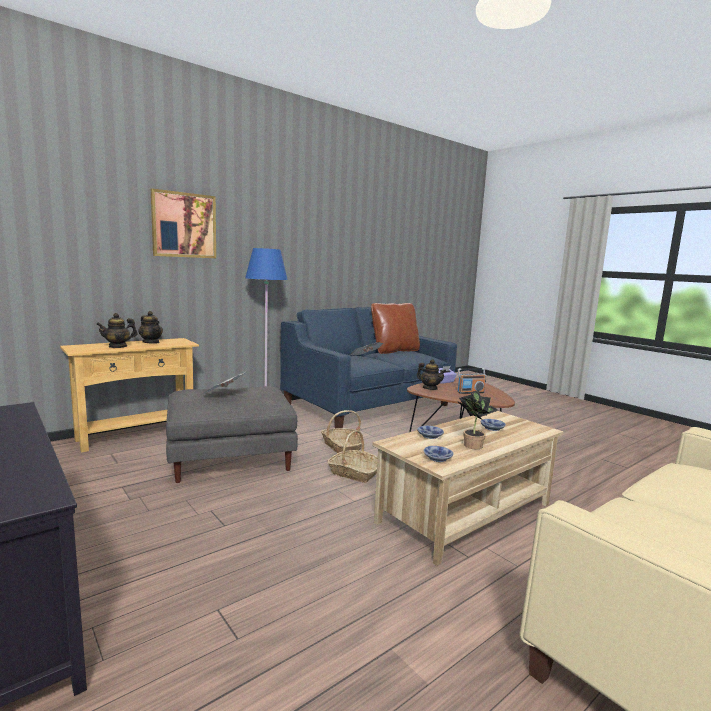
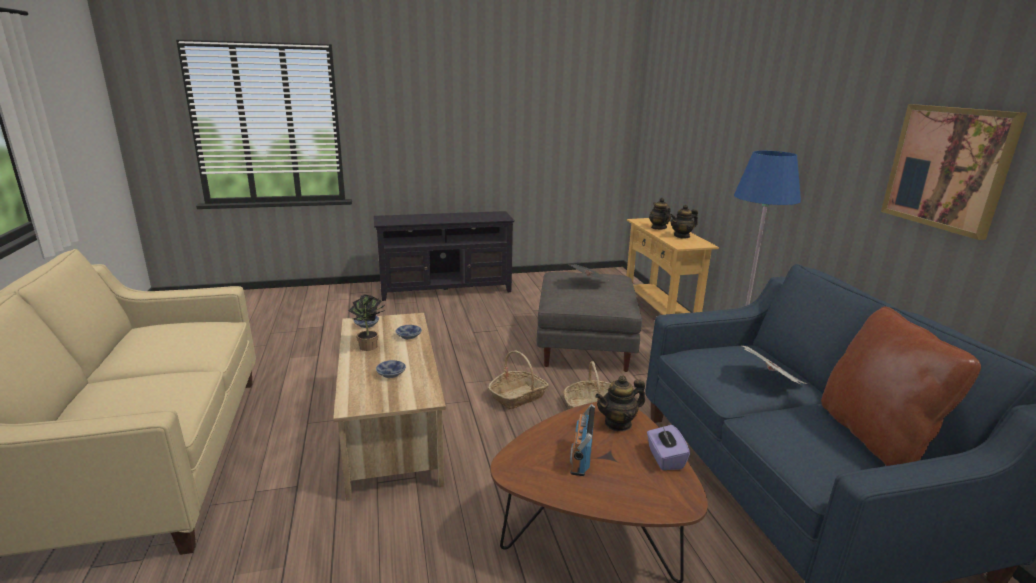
camera: 115 degrees right, 10 degrees up
(184, 225) = (746, 116): picture -> picture (948, 168)

